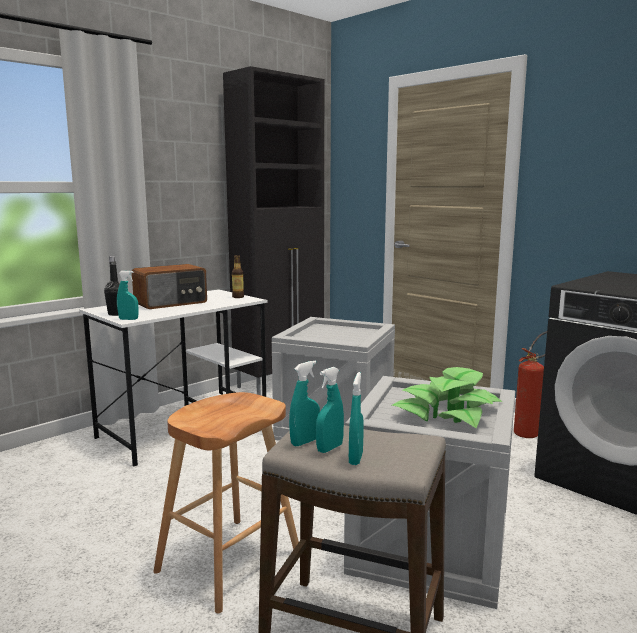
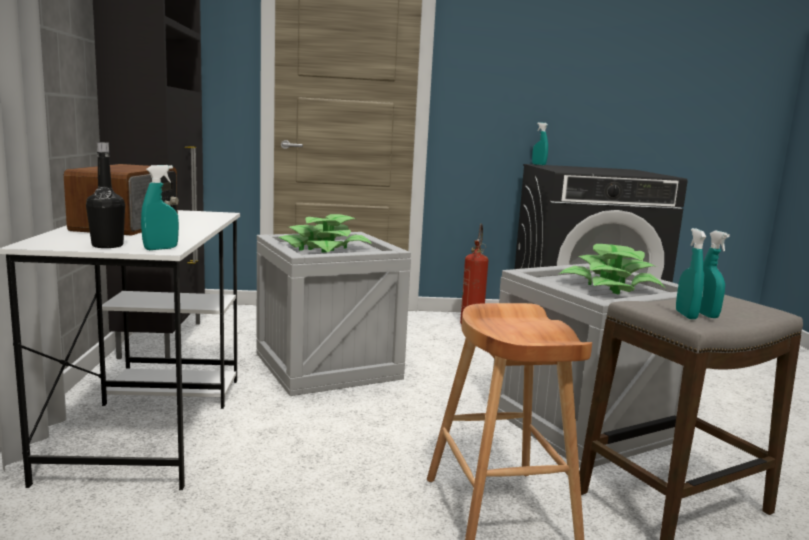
camera: 50 degrees left, 0 degrees up
(238, 297) = (192, 213): bottle -> none
(330, 334) = (323, 248): none -> potted plant
(355, 458) = (730, 316): turquoise spray bottle -> turquoise spray bottle (538, 164)

